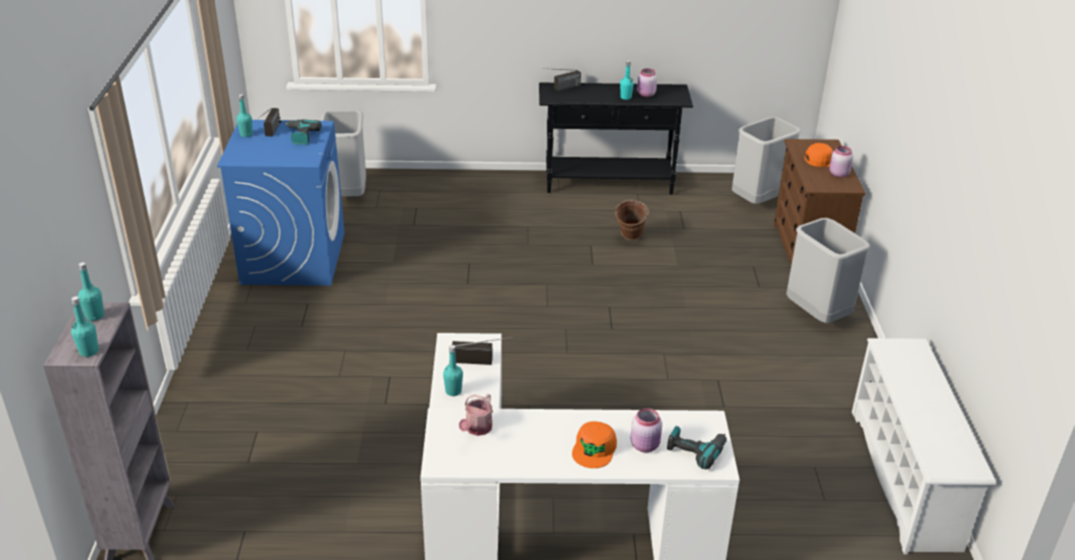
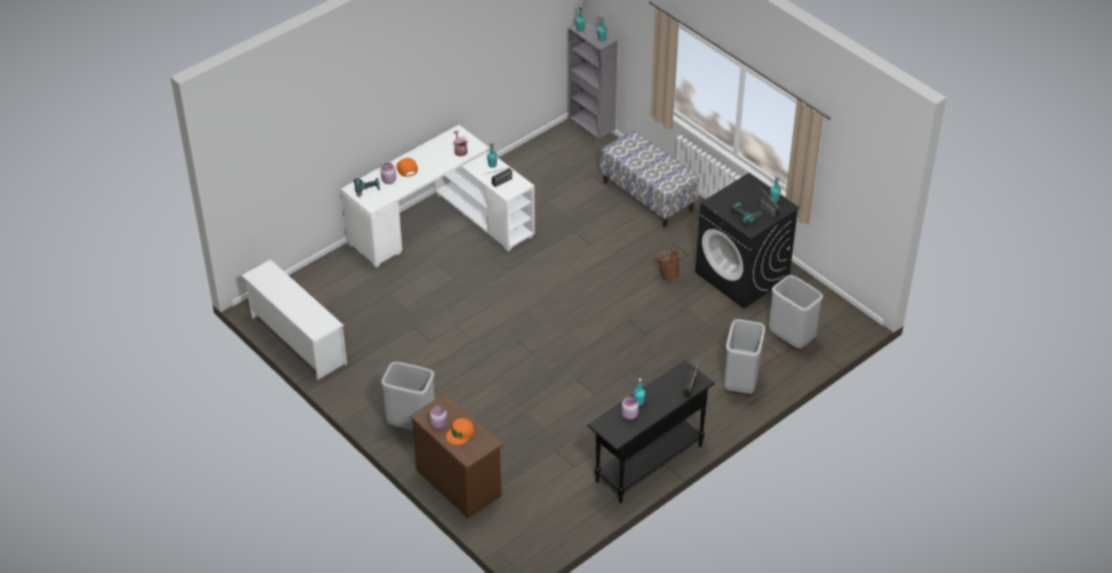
camera: 140 degrees right, 10 degrees up
(233, 390) = (648, 196): none -> bench
(293, 258) = (742, 276): blue washing machine -> black washing machine
(629, 239) = (578, 416): brown bucket -> brown bucket (668, 275)
(758, 200) = (531, 515): grey trash can -> grey trash can (741, 384)

